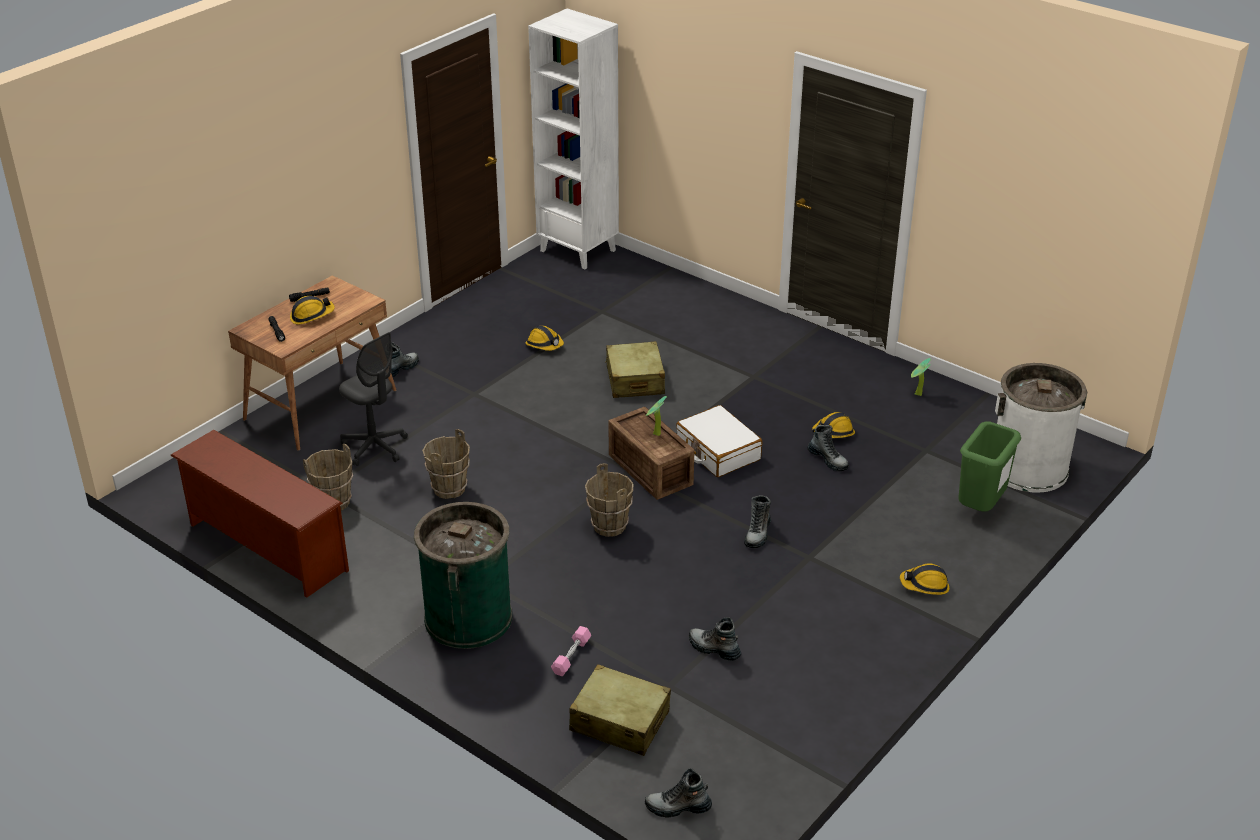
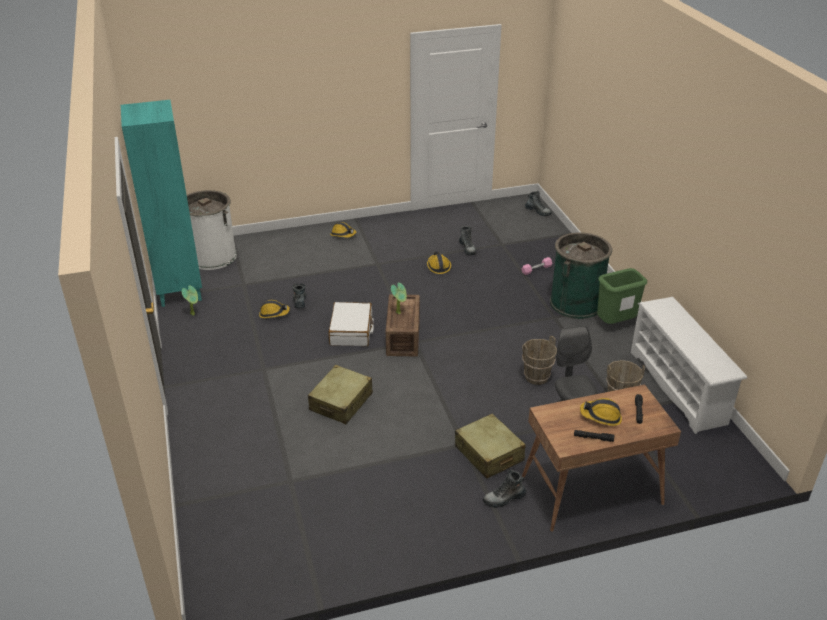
camera: 145 degrees left, 0 degrees up
(265, 547) = (679, 387): brown shoe rack -> white shoe rack
(544, 345) = (370, 467): hard hat -> hard hat (438, 266)
(578, 250) = (222, 575): white bookcase -> none
(609, 526) = (460, 316): brown bucket -> none
(619, 721) = (536, 241): beige suitcase -> beige suitcase (489, 454)
(758, 533) = (387, 282): boot -> none
(980, 508) = (266, 250): green trash can -> green trash can (615, 324)
(981, 411) = (179, 290): none -> turquoise bookcase

